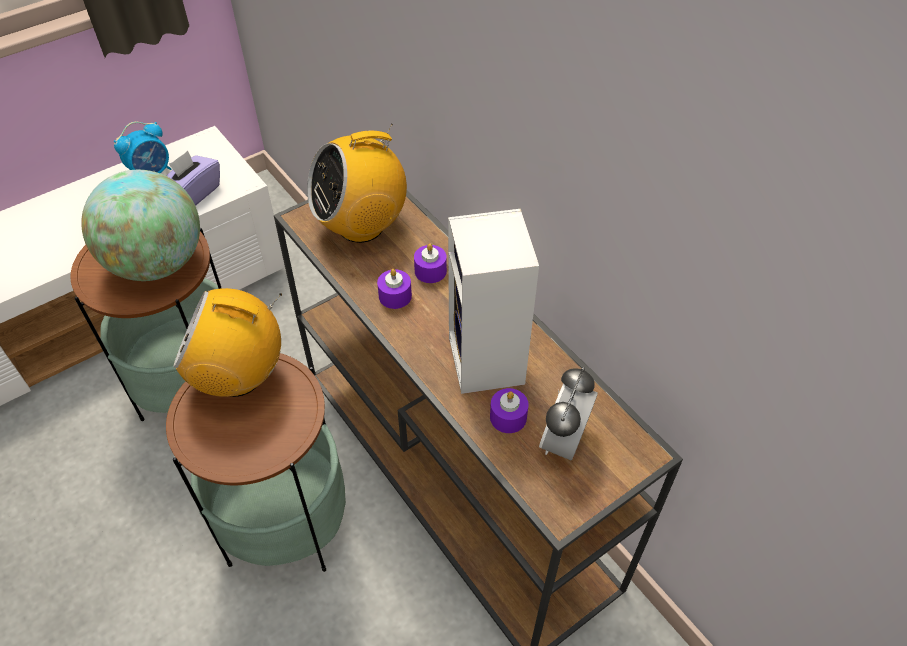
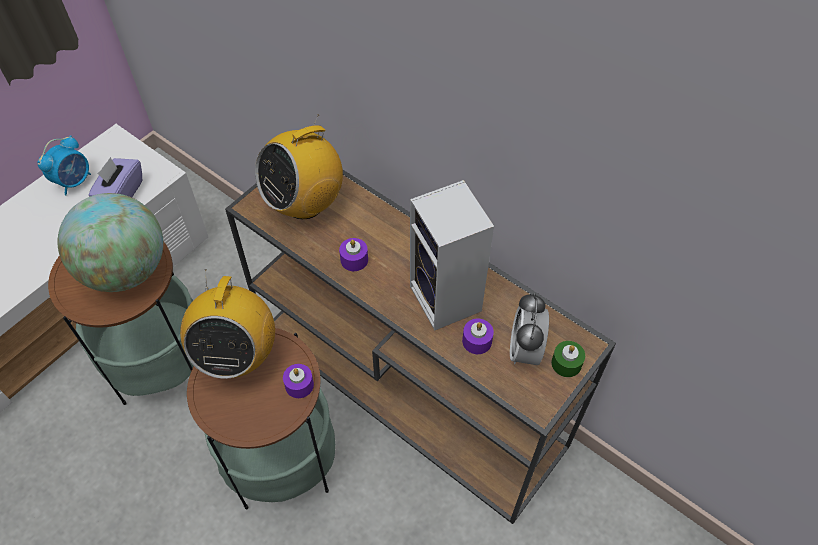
camera: 15 degrees left, 5 degrees up
(239, 376) = (237, 354): radio -> radio turned 75 degrees counterclockwise
(430, 271) = (376, 231): purple candle -> purple candle (299, 385)
(611, 469) = (566, 363): none -> green candle

